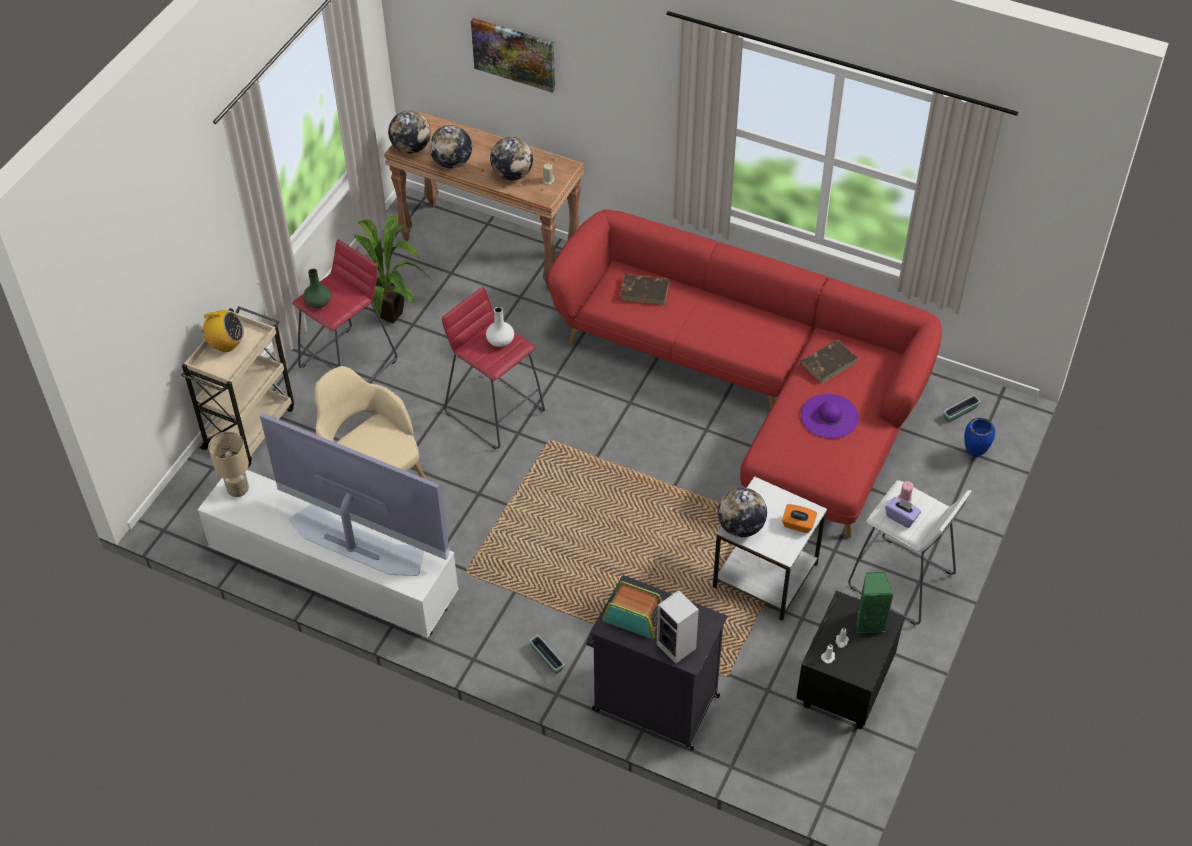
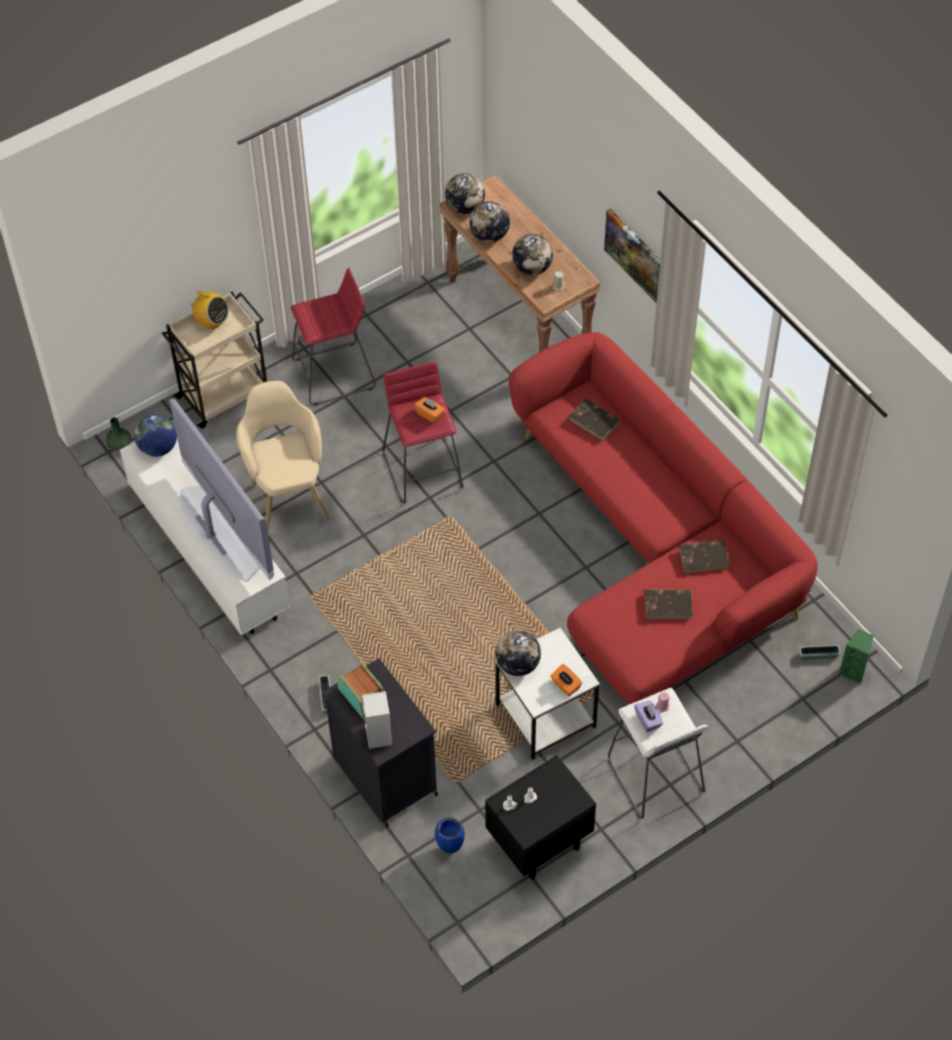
camera: 30 degrees right, 5 degrees up
(238, 490) = (158, 448): beige table lamp -> globe
(318, 303) = (309, 315): green vase -> green vase (119, 444)
(394, 312) = (399, 344): potted plant -> none
(500, 341) = (430, 414): white vase -> orange tissue box
(514, 54) = (563, 164): picture -> picture (635, 254)
(829, 416) = (668, 605): purple hat -> brown book
(869, 622) = (564, 794): green speaker -> green speaker (854, 671)
(974, 455) = (801, 698): blue vase -> blue vase (449, 849)

